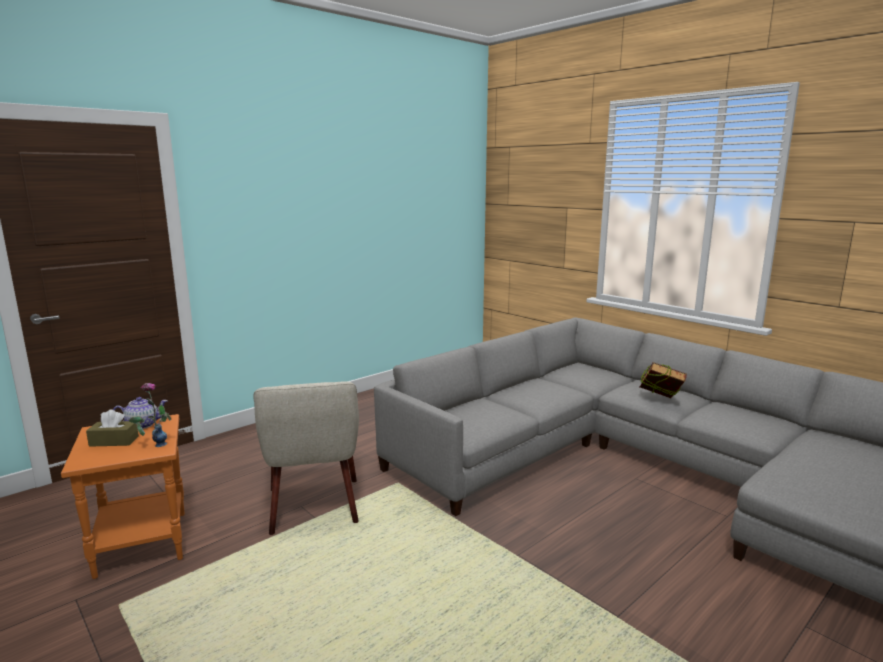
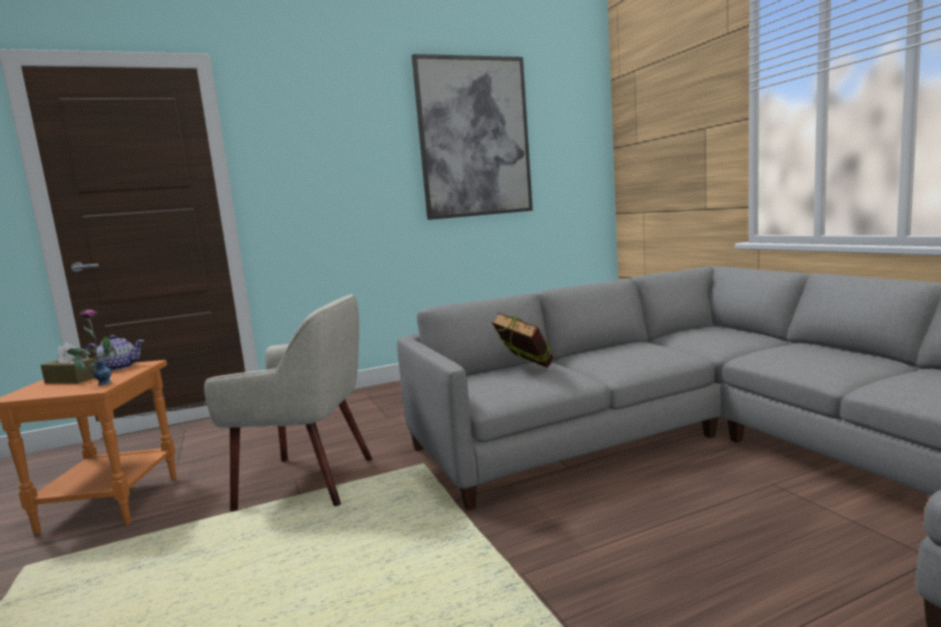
camera: 20 degrees right, 5 degrees down
(314, 506) = (309, 481): beige armchair -> beige armchair turned 90 degrees counterclockwise
(385, 194) = (474, 138): none -> picture
(659, 401) = (817, 365): book -> book (525, 371)

